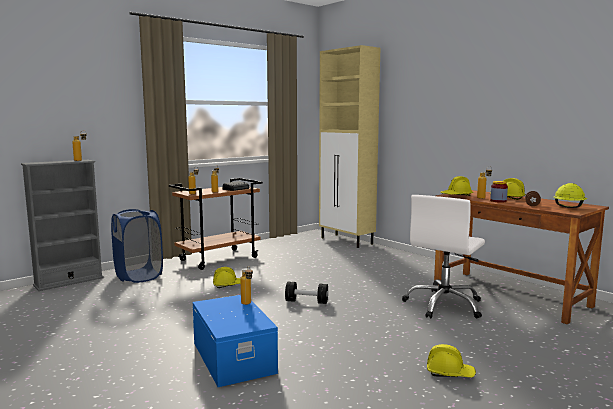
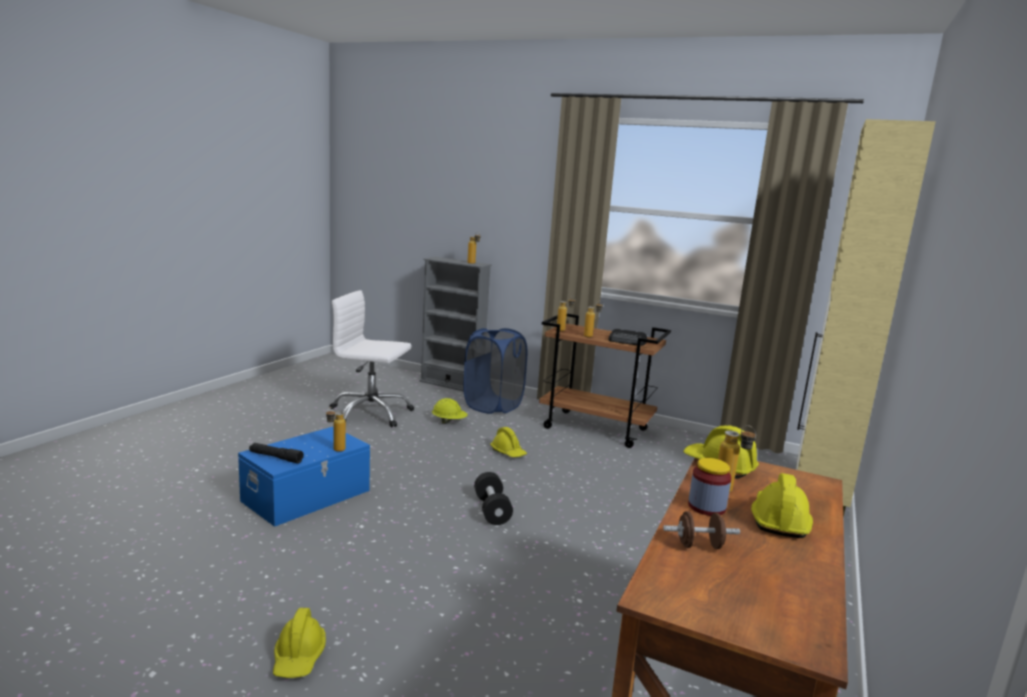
camera: 65 degrees right, 5 degrees up
(242, 324) = (276, 457): none -> black flashlight
(444, 305) = (573, 638): white office chair -> white office chair (370, 413)
(569, 207) = (733, 598): yellow hard hat -> yellow hard hat (449, 422)

